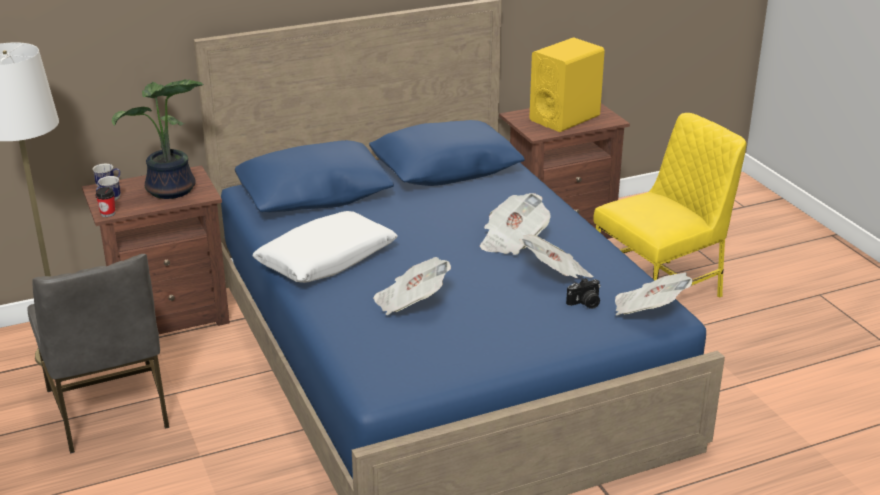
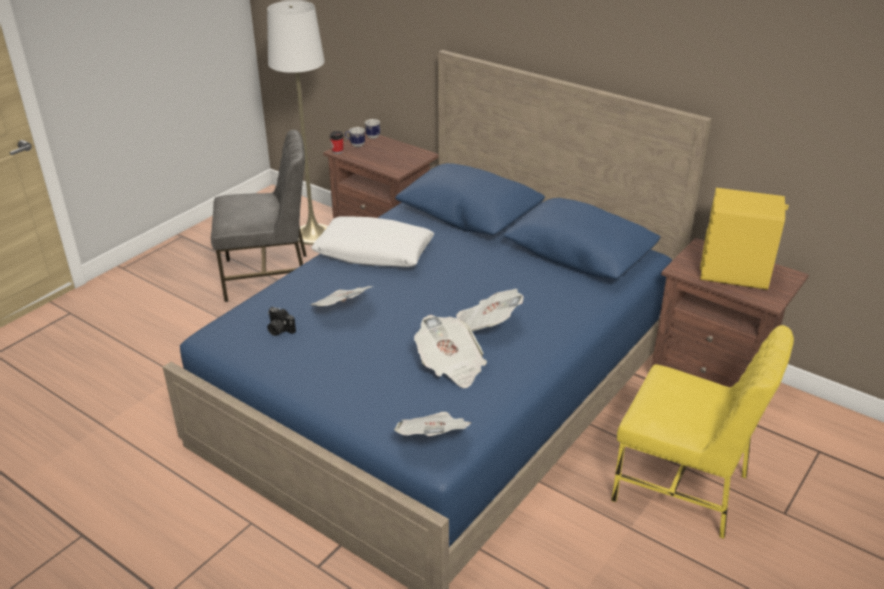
camera: 60 degrees right, 5 degrees up
(109, 409) = (269, 276): grey chair -> grey chair turned 135 degrees counterclockwise
(171, 191) = (389, 158): potted plant -> none
(585, 303) = (415, 398): camera -> camera (279, 330)

